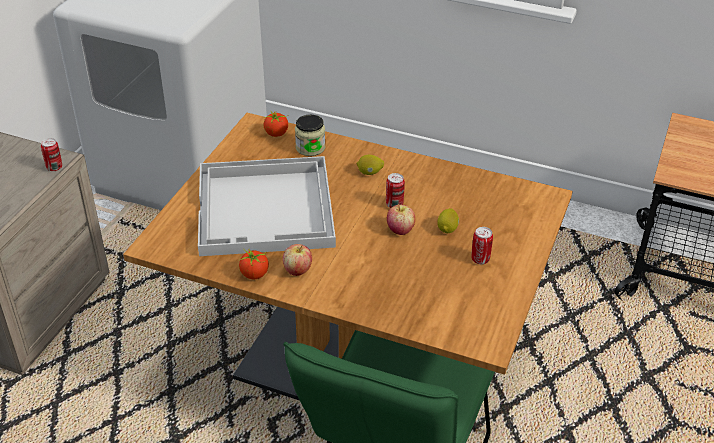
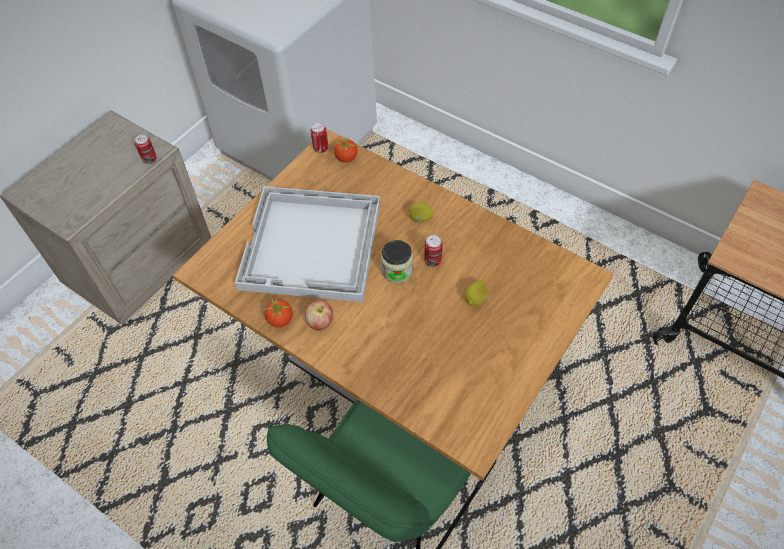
camera: 15 degrees right, 15 degrees up
(310, 148) = (373, 180): jar -> jar (397, 271)
(400, 230) = (429, 292): apple -> none
(480, 259) = (496, 342): can -> can (321, 148)

